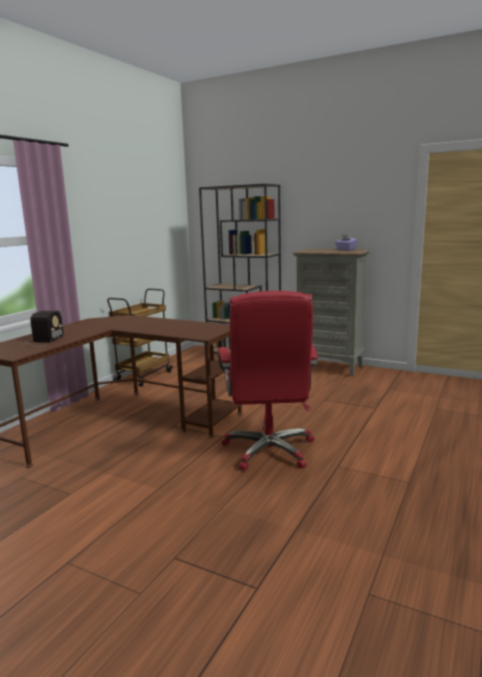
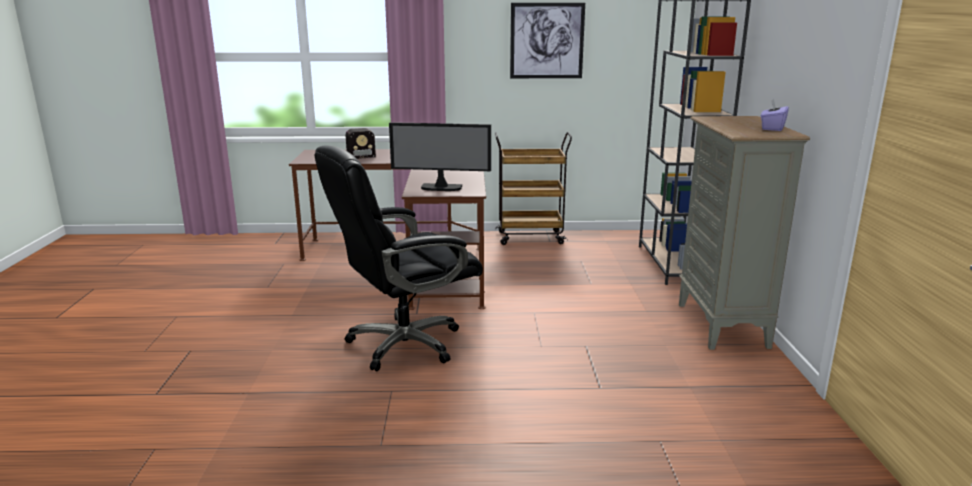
camera: 60 degrees right, 5 degrees up
(123, 220) = (547, 41): none -> picture
(203, 331) = (441, 188): none -> monitor
(268, 448) = (407, 343): red office chair -> black office chair

